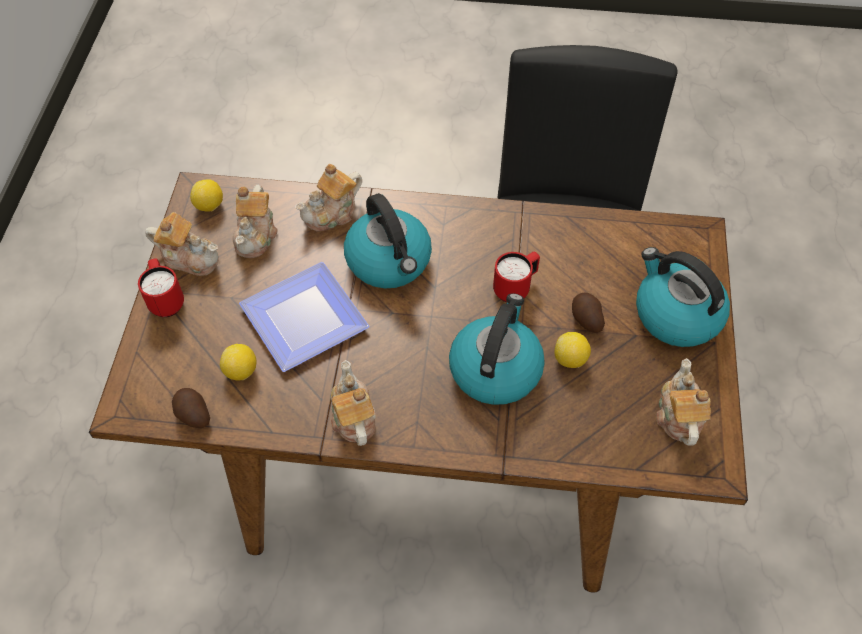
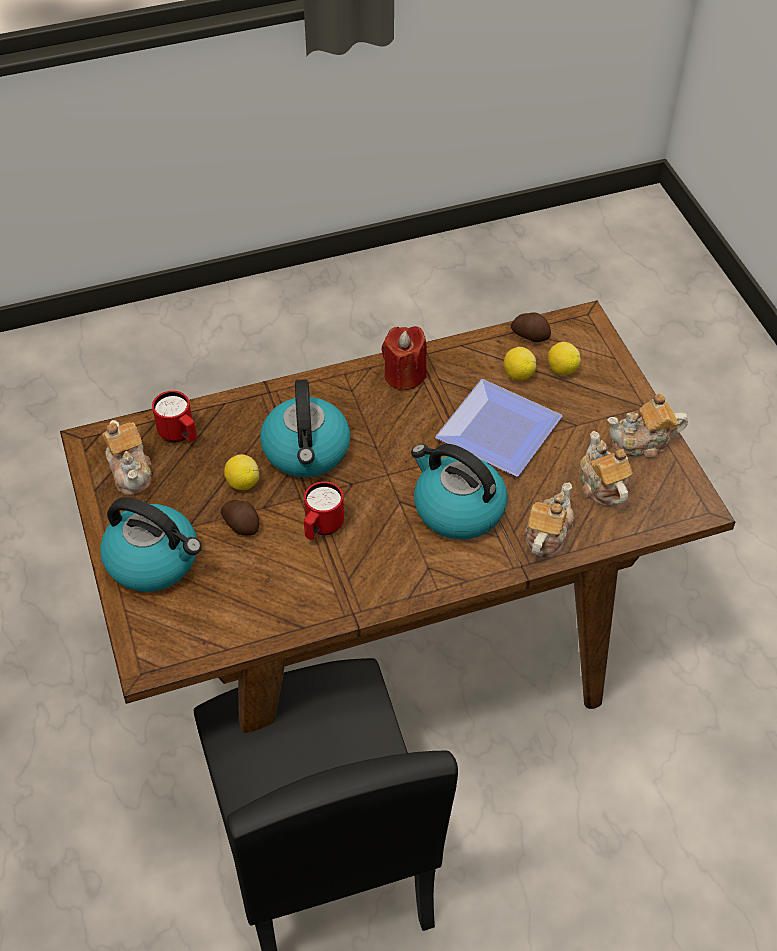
camera: 155 degrees right, 5 degrees down
(166, 300) = (628, 402): red mug -> red mug (180, 435)
(210, 206) = (671, 497): lemon -> lemon (562, 369)
(353, 417) = (404, 375): teapot -> red candle

